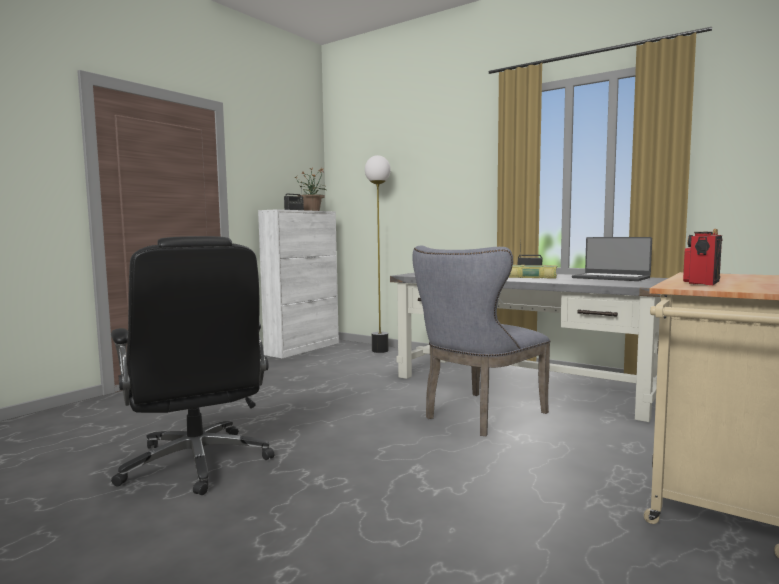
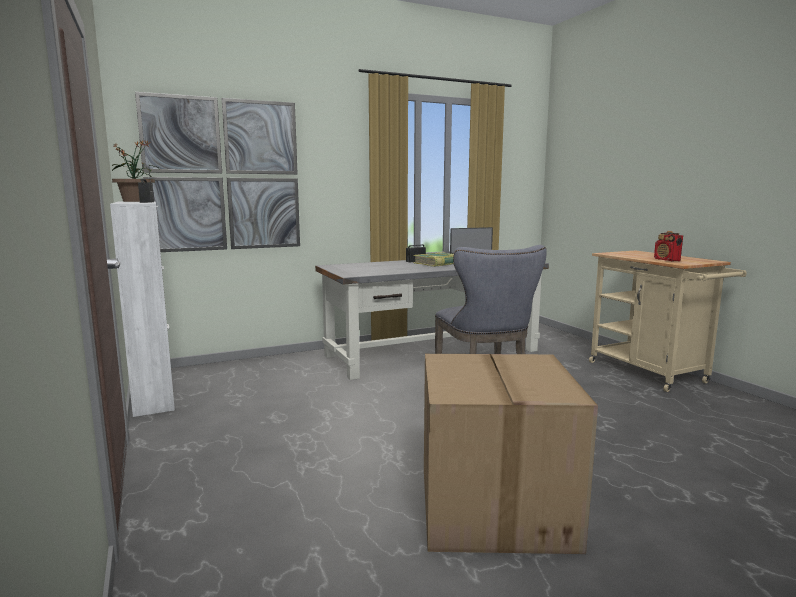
camera: 60 degrees left, 5 degrees up
(197, 464) = (496, 508): black office chair -> cardboard box
(379, 350) = (246, 366): floor lamp -> none
(385, 189) = (224, 175): none -> picture

